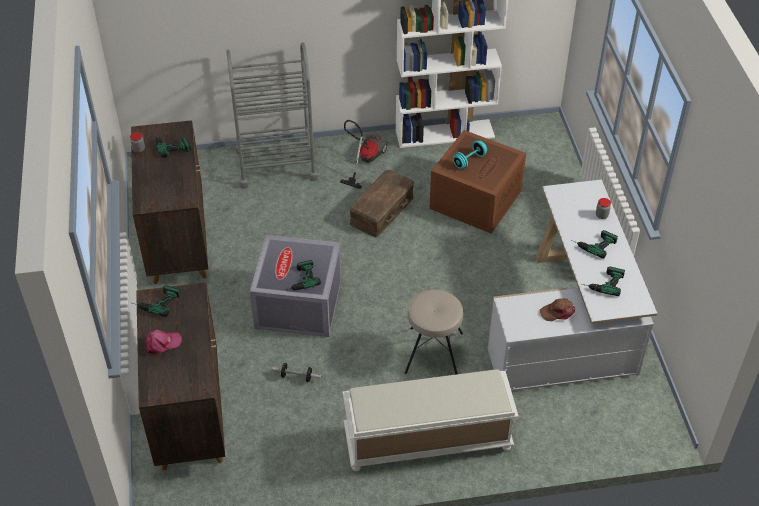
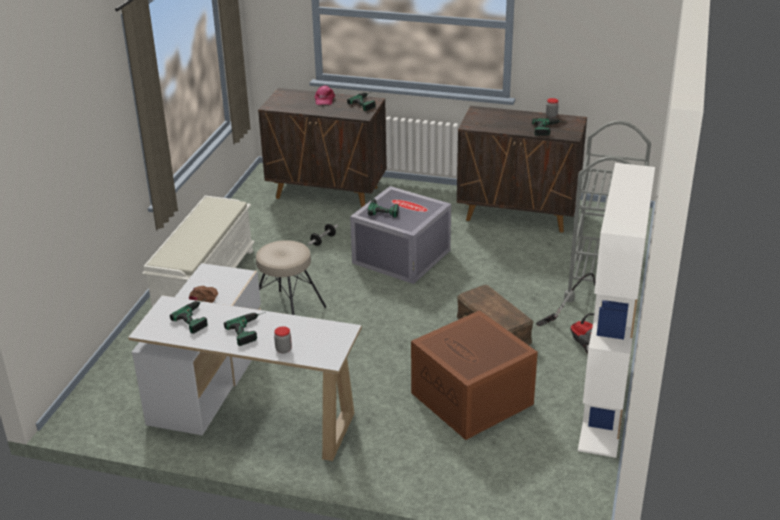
camera: 115 degrees right, 15 degrees down
(469, 161) = (478, 339): turquoise dumbbell -> none

